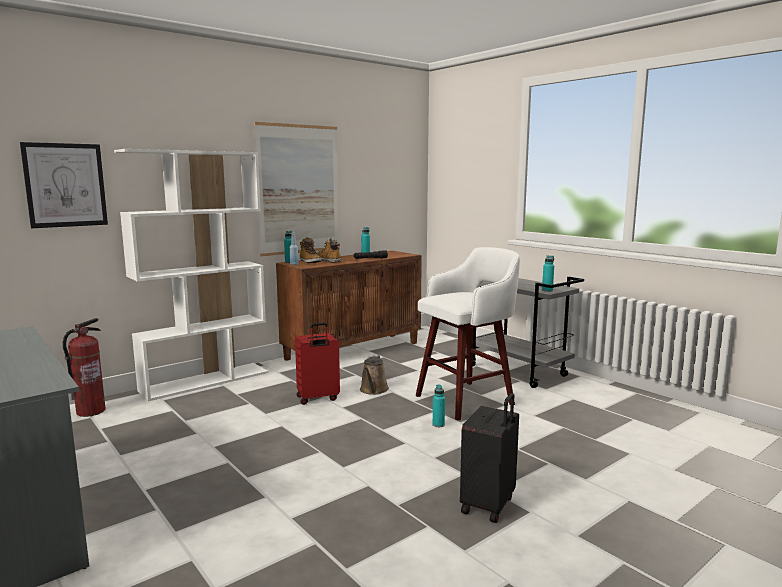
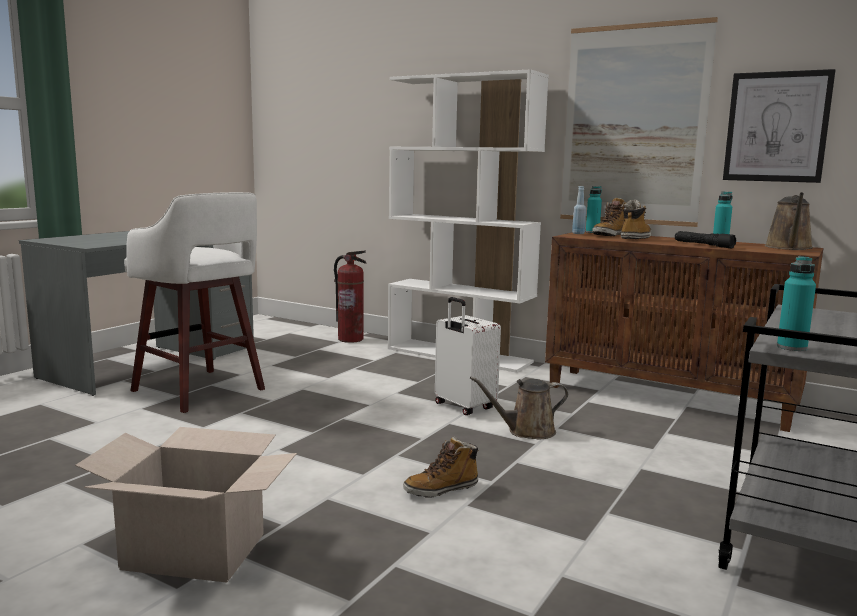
camera: 70 degrees right, 0 degrees up
(65, 185) = (375, 119): picture -> picture (776, 127)
(317, 398) = (463, 407): red suitcase -> white suitcase
(390, 253) = (789, 248): none -> brown watering can
(438, 424) = (441, 489): turquoise bottle -> boot
(467, 399) = (569, 502): white stool -> white stool (200, 391)
(489, 505) = (193, 552): black suitcase -> cardboard box

